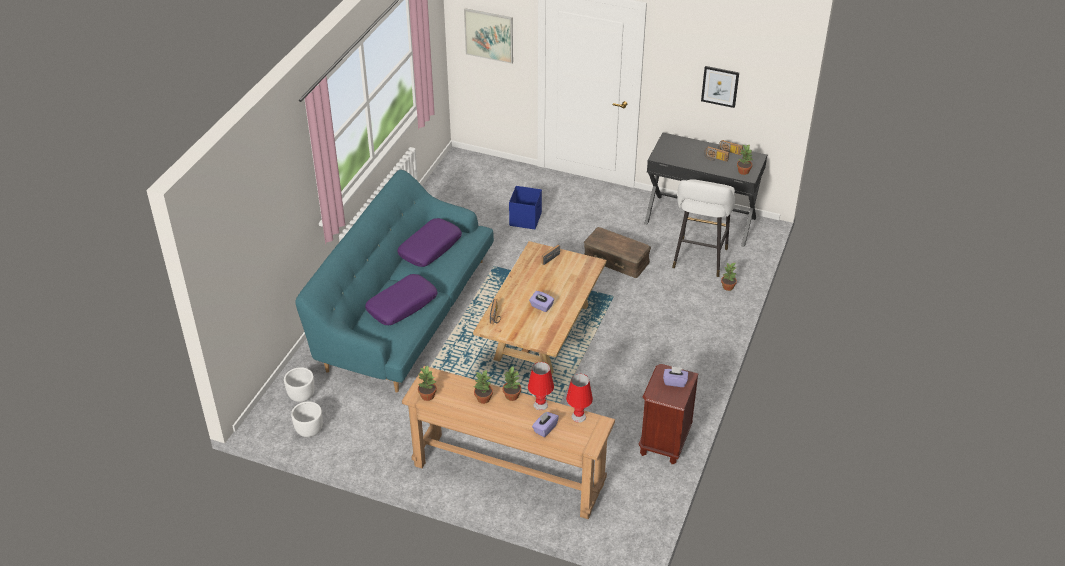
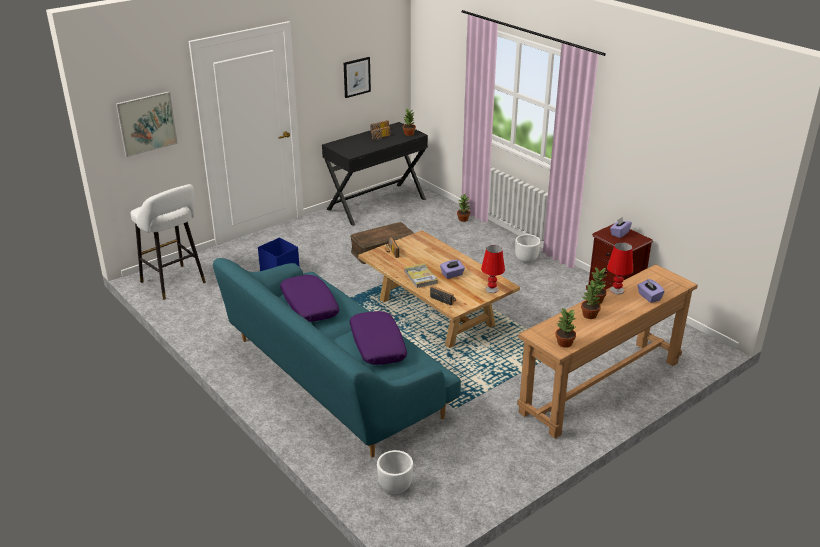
camera: 60 degrees left, 10 degrees down
(309, 431) = (454, 497): white planter -> white planter (526, 260)
(521, 290) = (420, 277): none -> book
(578, 416) = (643, 278): red table lamp -> red table lamp (491, 289)
(699, 260) = (421, 219): white stool -> white stool (175, 283)

